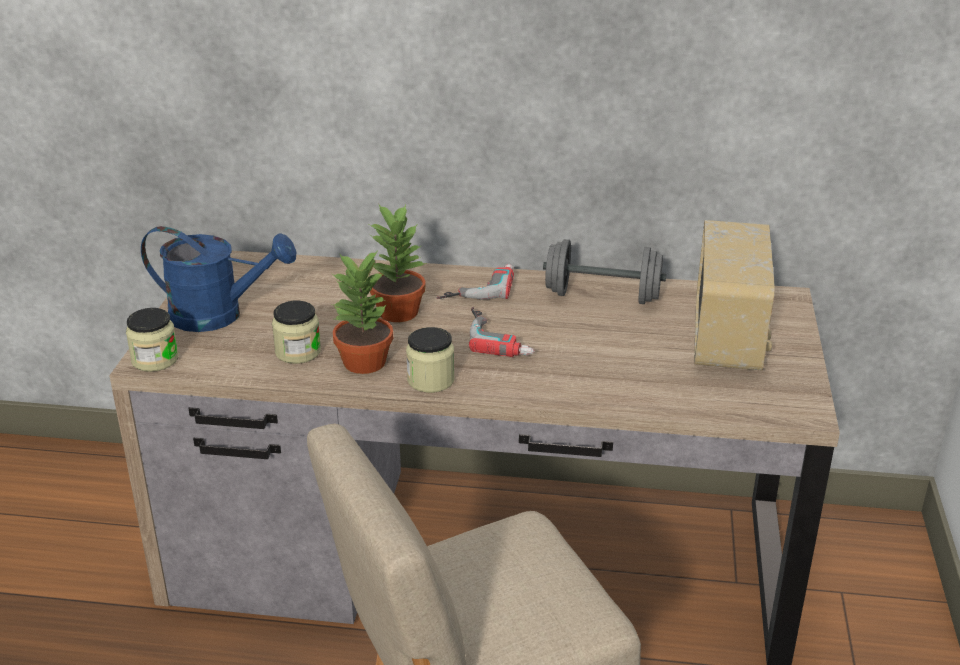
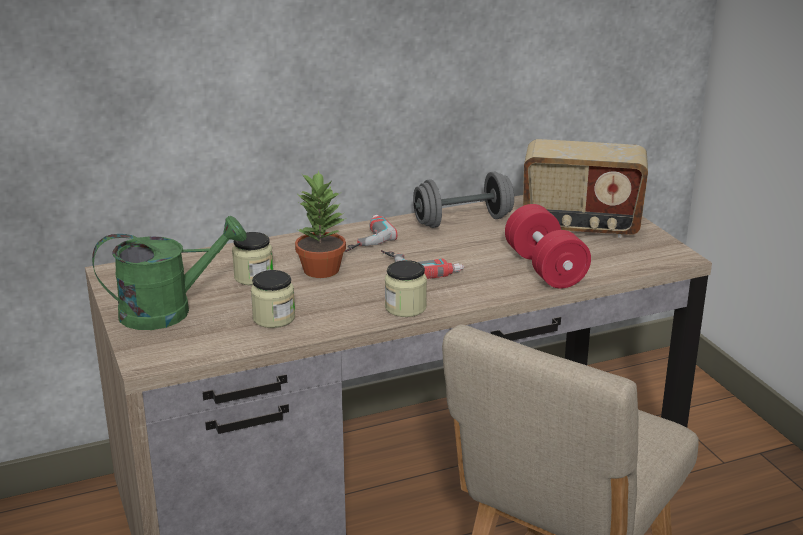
camera: 30 degrees left, 5 degrees down
(155, 360) = (153, 358): jar -> jar (254, 277)
(219, 315) = (169, 311): blue watering can -> green watering can
(365, 362) = (339, 310): potted plant -> none
(628, 379) = (545, 268): none -> red dumbbell
(728, 339) = (580, 226): radio -> radio turned 120 degrees clockwise

